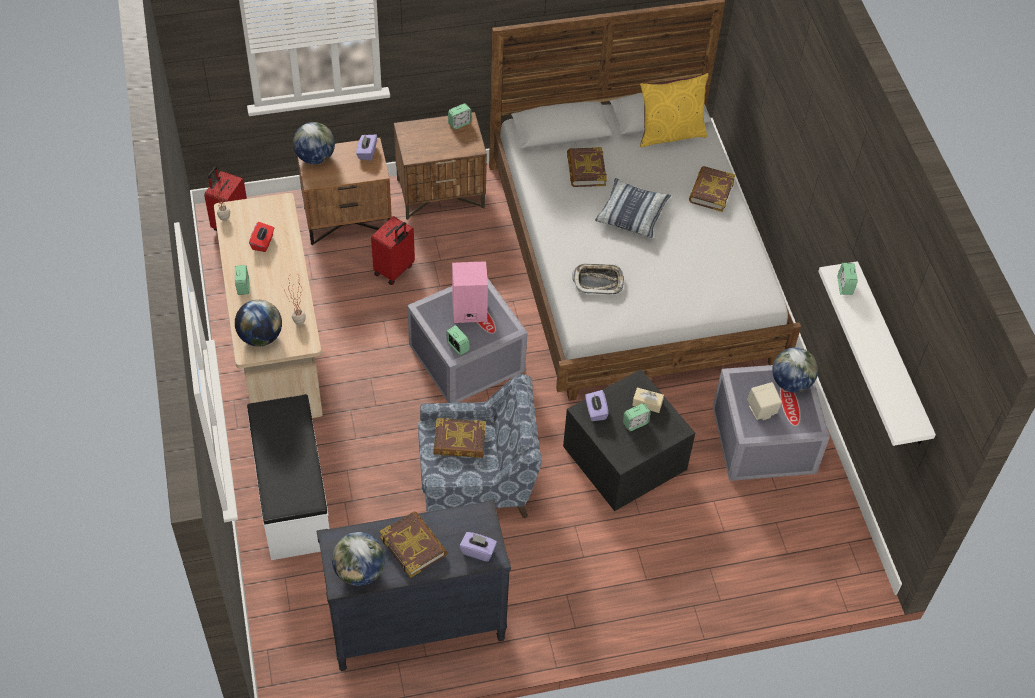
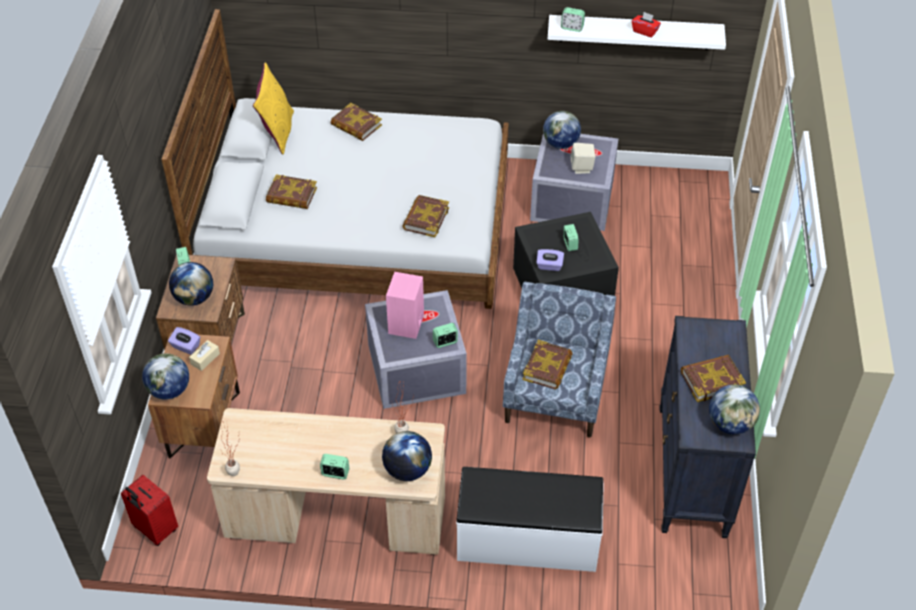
camera: 70 degrees left, 5 degrees down
(263, 243) = (283, 445): red tissue box -> red tissue box (645, 31)
(394, 270) = (288, 400): red suitcase -> none
(426, 141) = (194, 298): none -> globe
(478, 551) = (726, 337): purple tissue box -> none
(598, 281) = (425, 219): tray -> book
(632, 213) = (358, 179): pillow -> none
(647, 403) = (552, 232): beige tissue box -> beige tissue box (205, 359)

